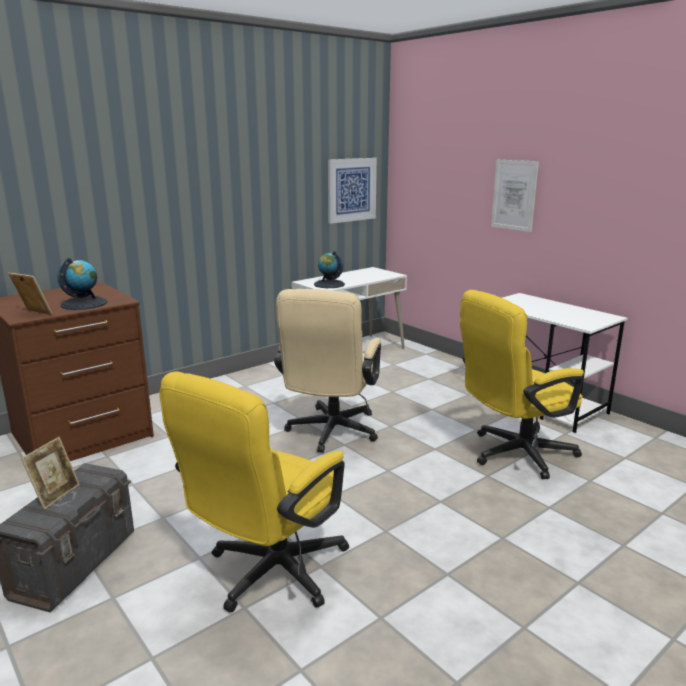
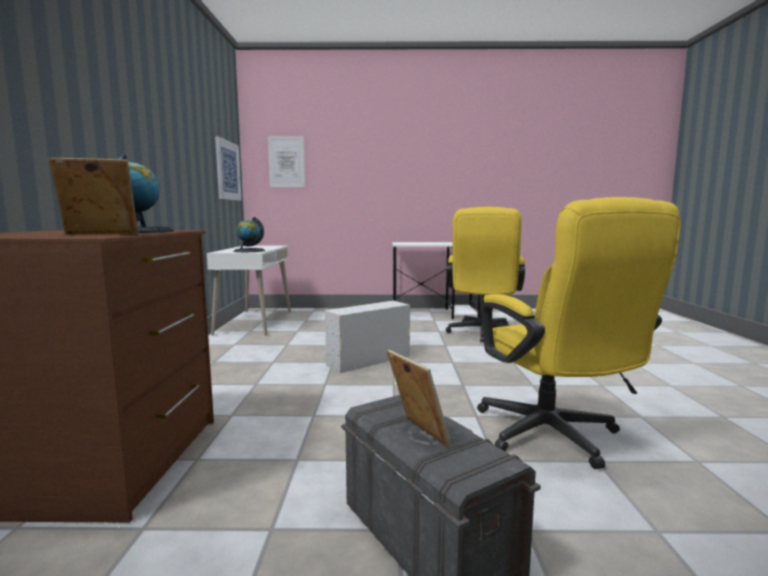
camera: 50 degrees left, 10 degrees down
(330, 433) = (368, 361): beige office chair -> white storage box
(514, 195) = (377, 171): picture -> picture (286, 162)

